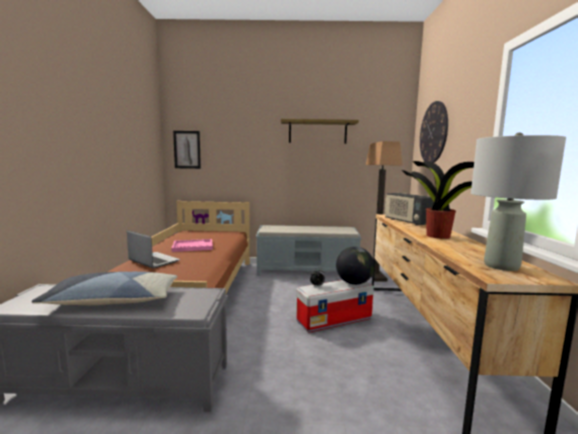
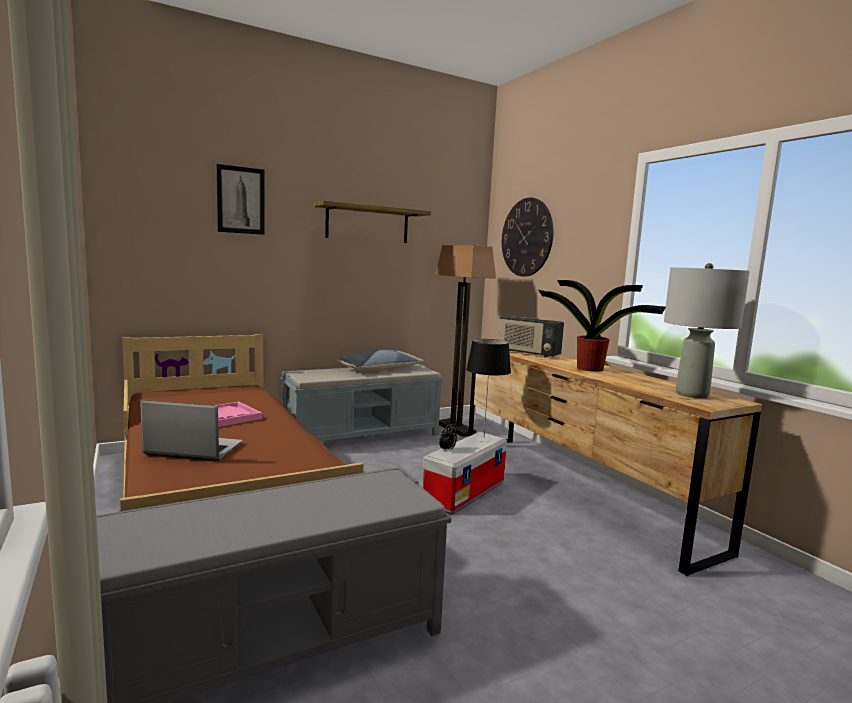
camera: 30 degrees left, 0 degrees up
(113, 300) = (278, 512): pillow -> pillow (380, 369)
(187, 149) = (141, 241): picture -> picture (241, 200)
(354, 283) = (483, 439): globe -> table lamp

